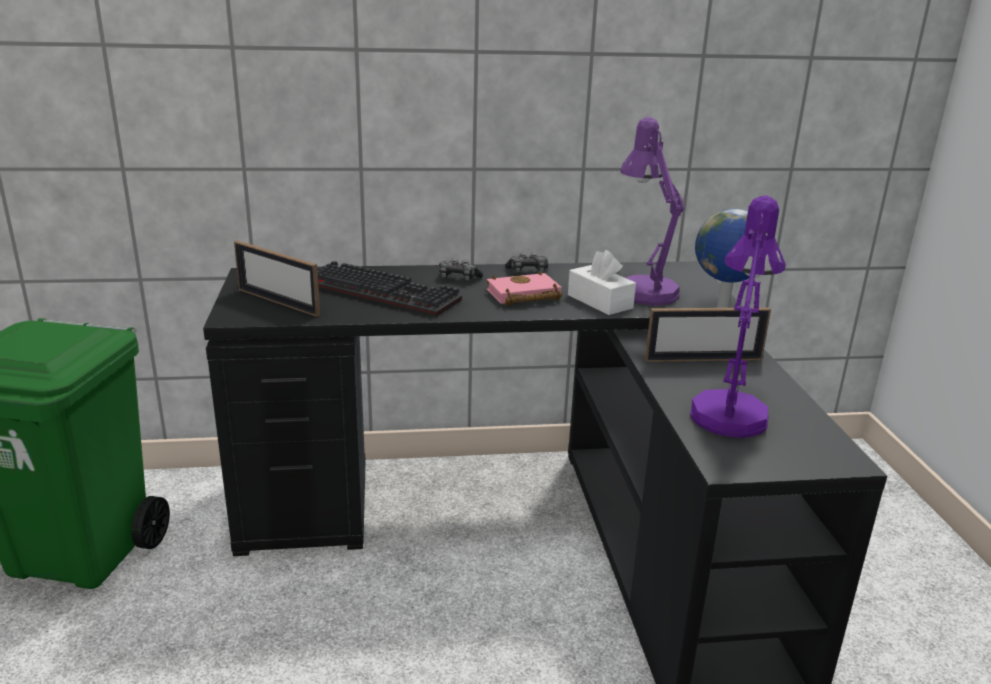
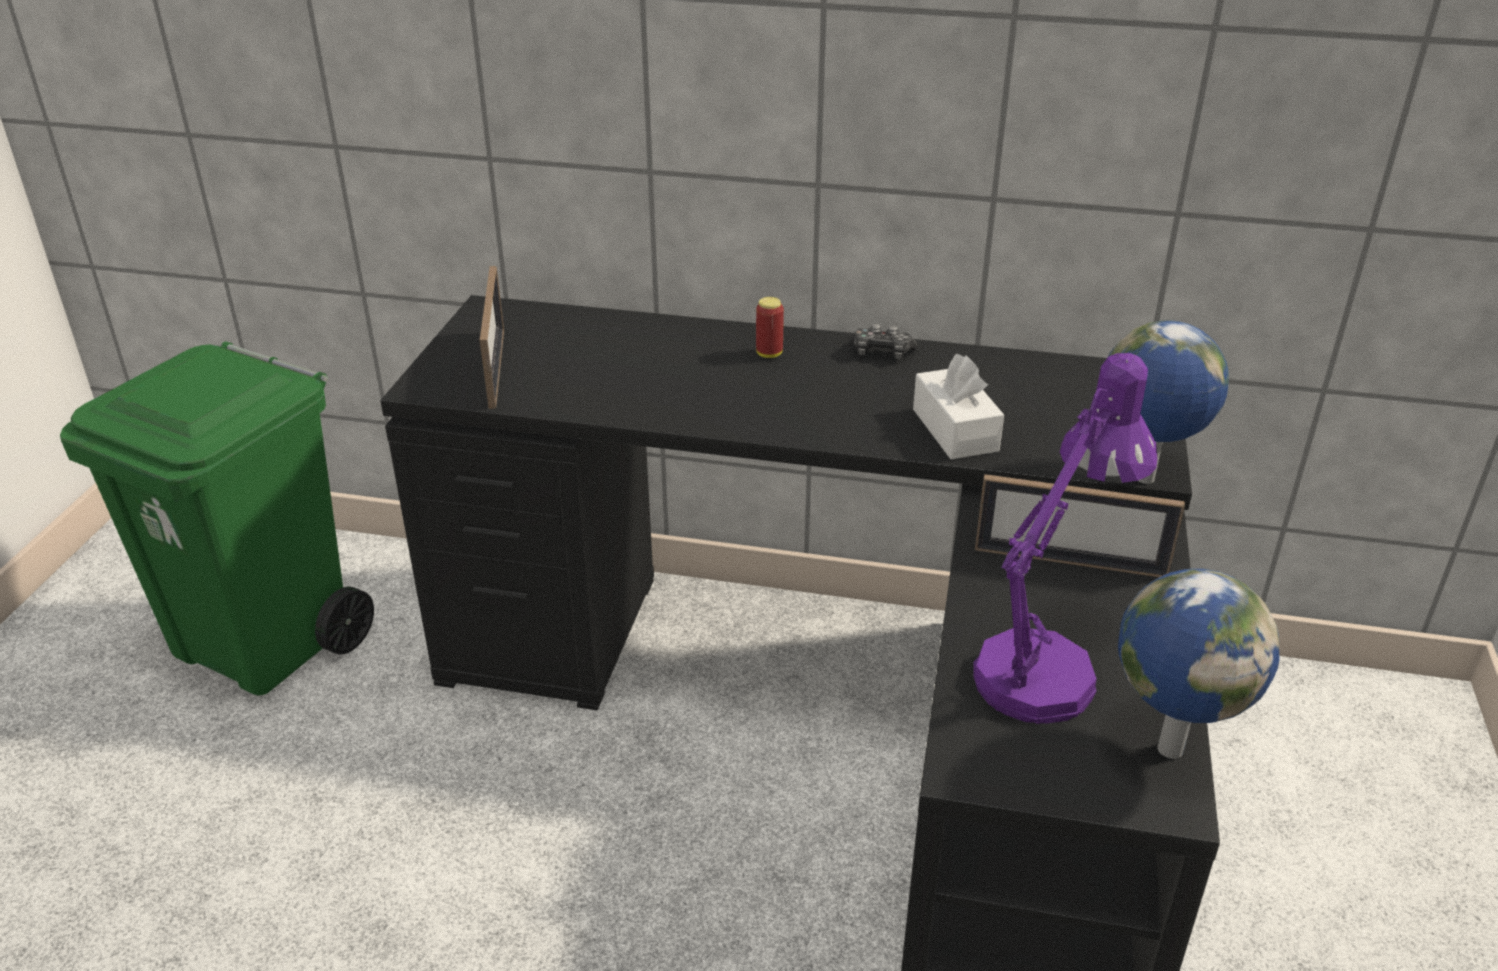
camera: 20 degrees right, 10 degrees up
(278, 302) = (496, 367): picture frame -> picture frame turned 150 degrees counterclockwise
(385, 292) = (649, 368): keyboard -> none
(458, 278) = (769, 354): game controller -> can
(522, 296) = (842, 402): pink book -> none
(643, 289) = (1042, 414): purple table lamp -> none
(825, 436) = (1169, 747): none -> globe

